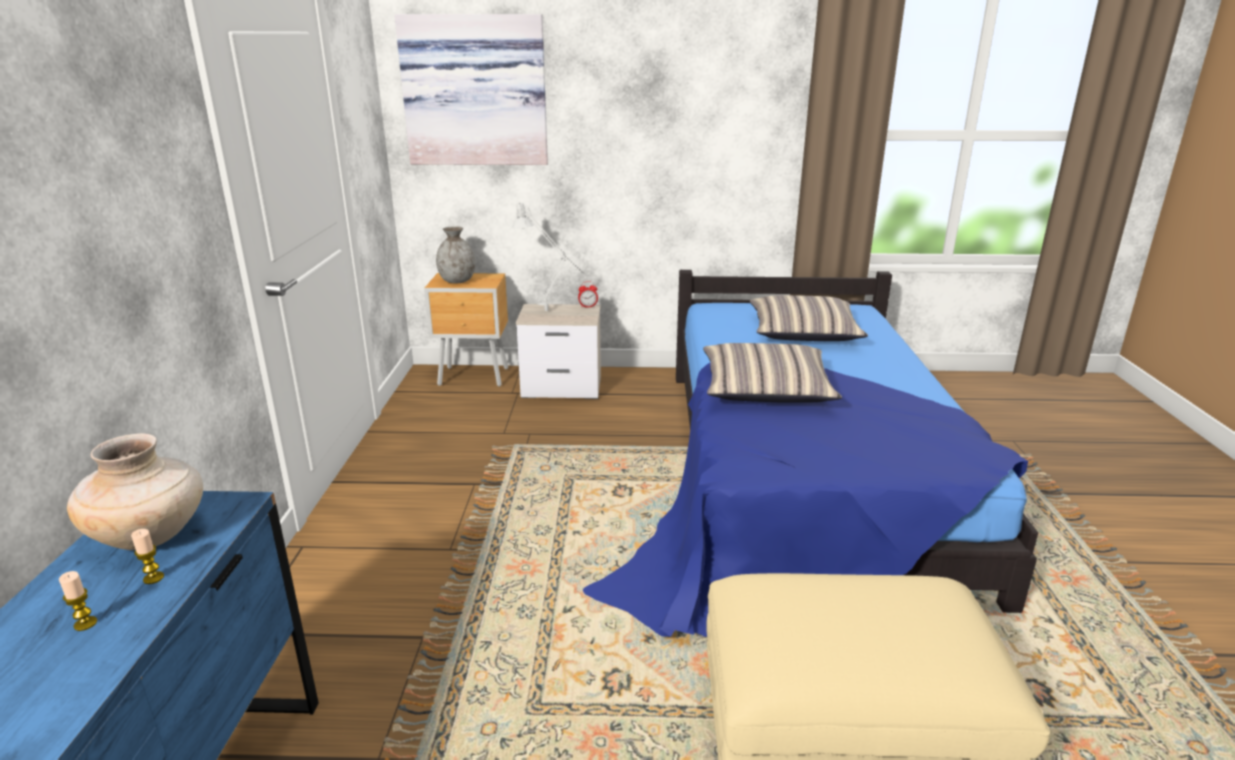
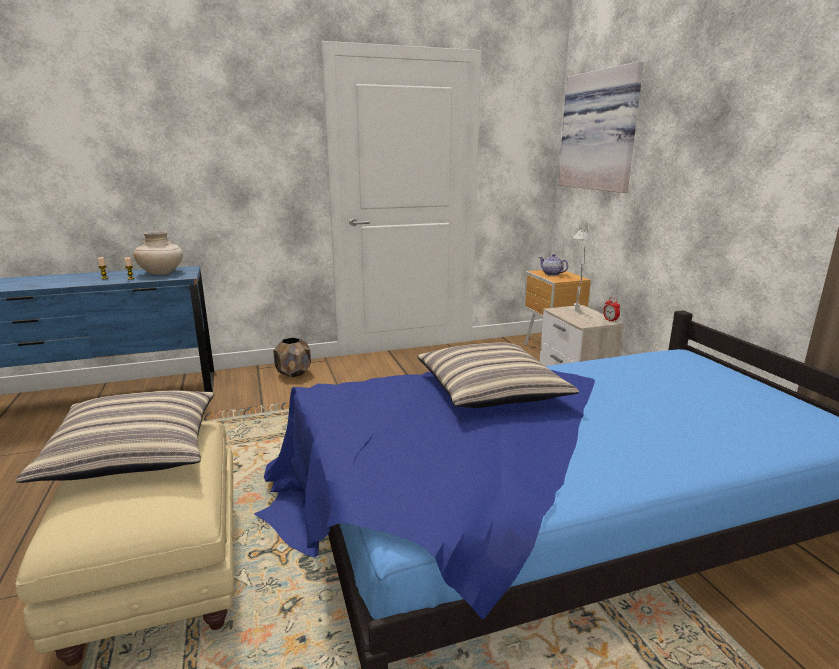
camera: 70 degrees right, 5 degrees down
(320, 588) = (294, 373): none -> brown planter
(457, 281) = (551, 274): grey vase -> teapot
(803, 332) = (679, 399): pillow -> pillow (134, 451)

